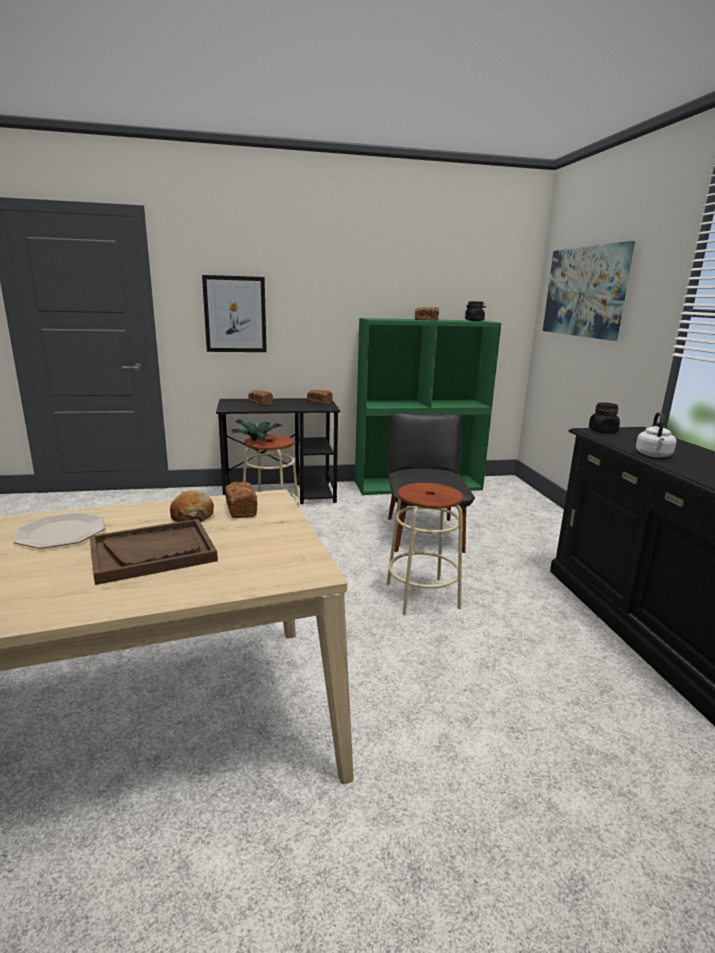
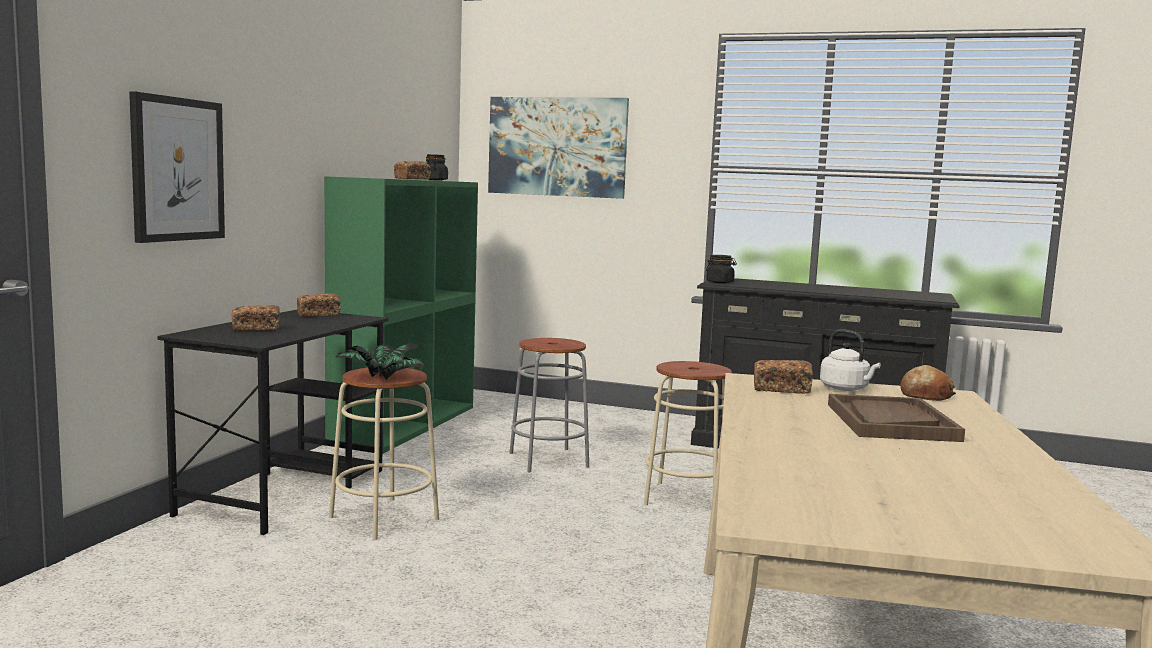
camera: 60 degrees left, 10 degrees down
(62, 532) = (807, 442): plate -> none
(192, 516) = (790, 403): bread -> bread (925, 395)
(424, 534) = (548, 460): black chair -> grey stool
(653, 455) = (805, 289): white kettle -> white kettle (846, 389)

